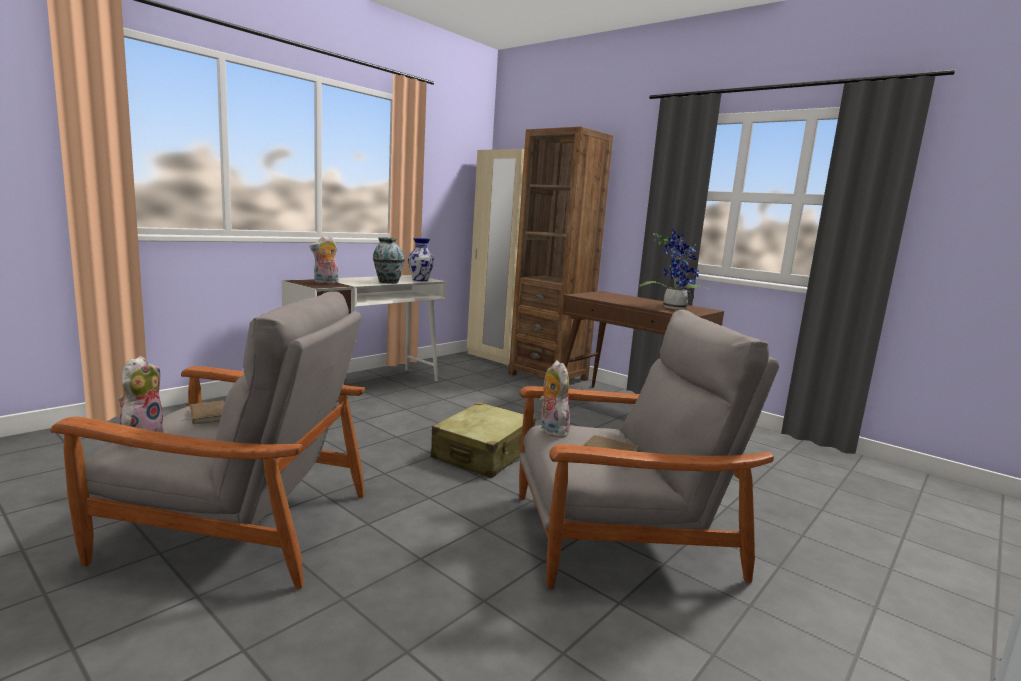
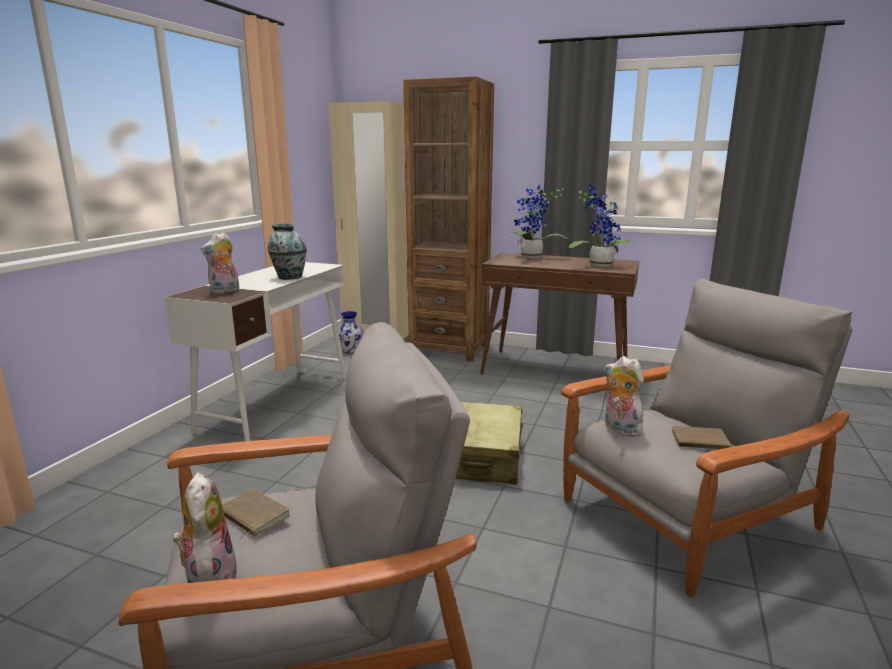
camera: 20 degrees left, 5 degrees up
(420, 280) = (315, 267): vase -> vase (351, 351)
(620, 296) = (531, 257): none -> potted plant

